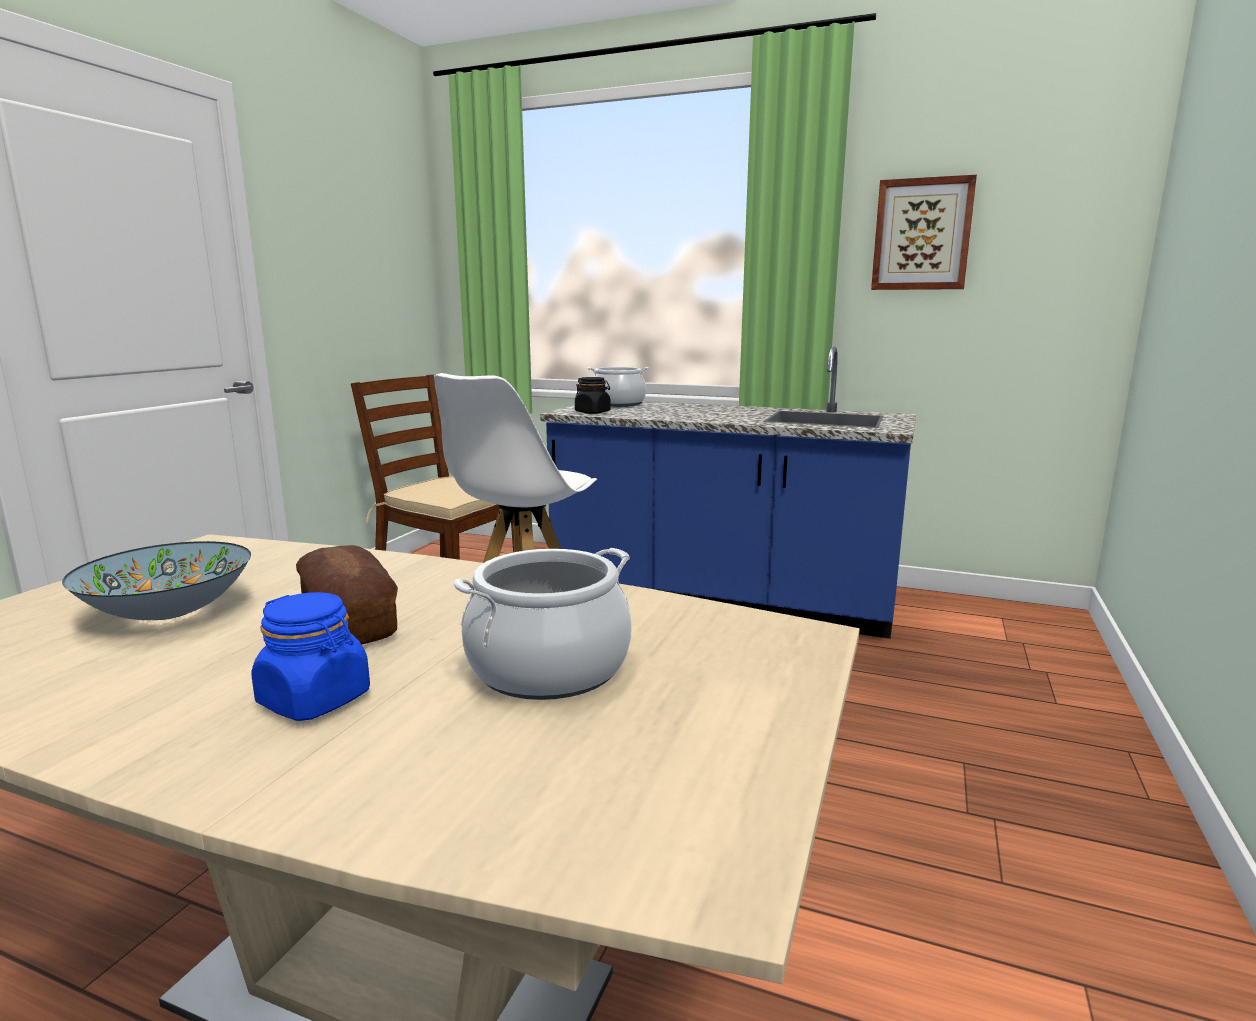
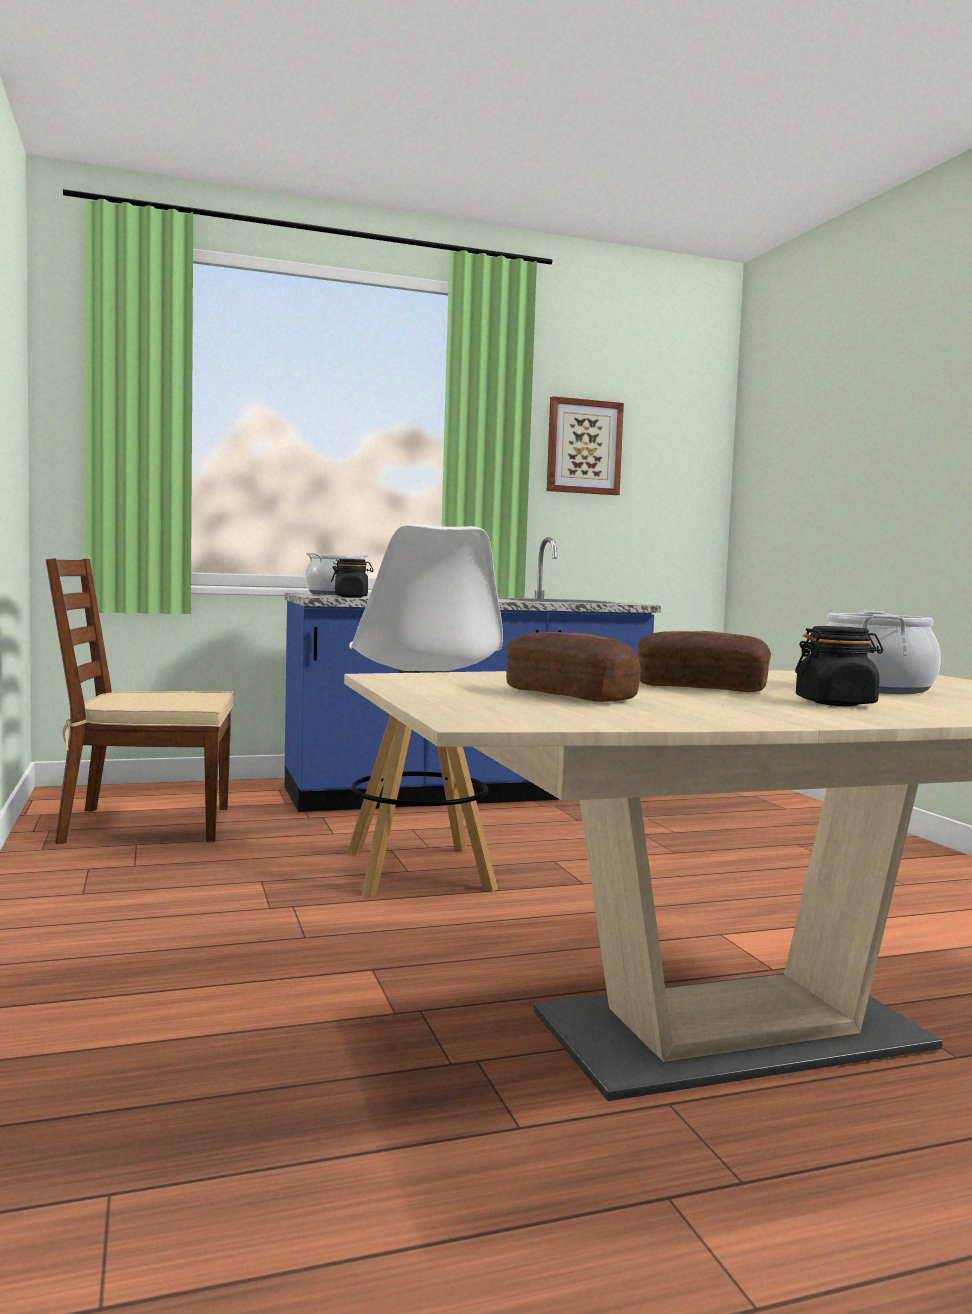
camera: 40 degrees left, 10 degrees down
(168, 612) = (569, 695): bowl -> bread
(315, 700) = (836, 703): blue jar -> black jar

